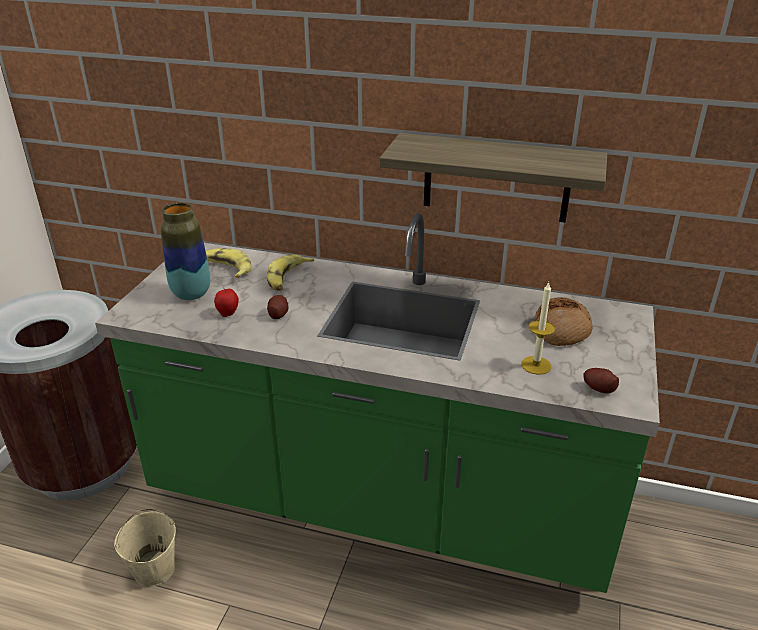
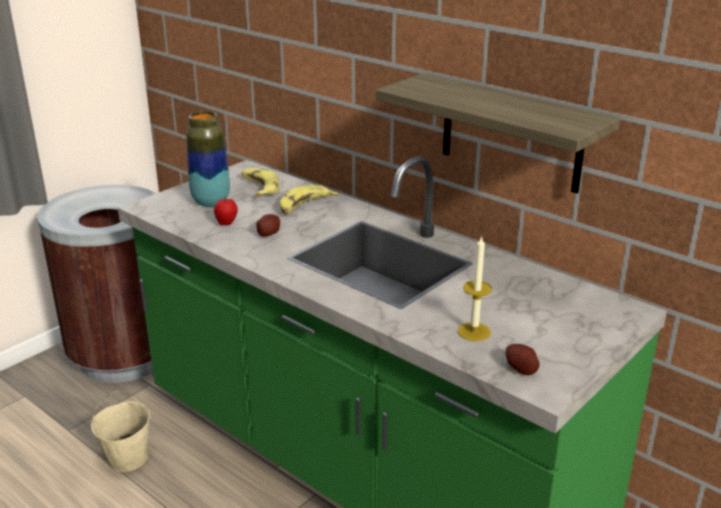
camera: 25 degrees right, 5 degrees down
(561, 330) = (534, 308): bread -> none

